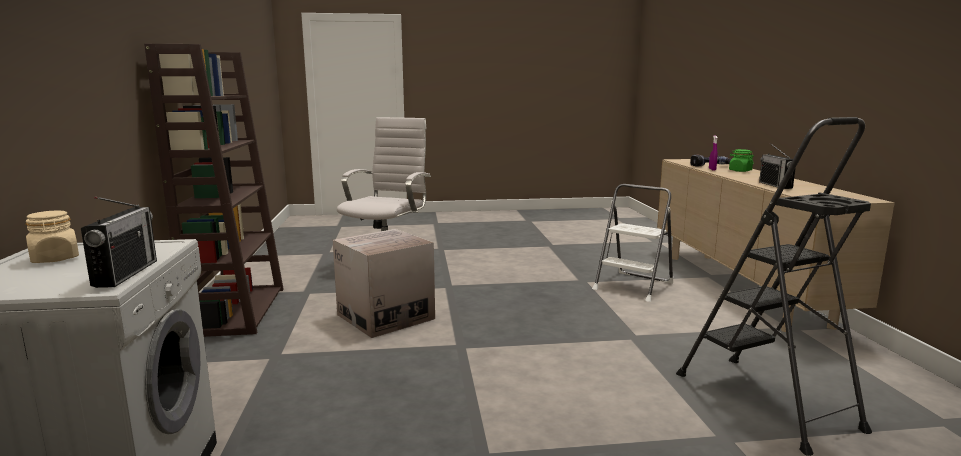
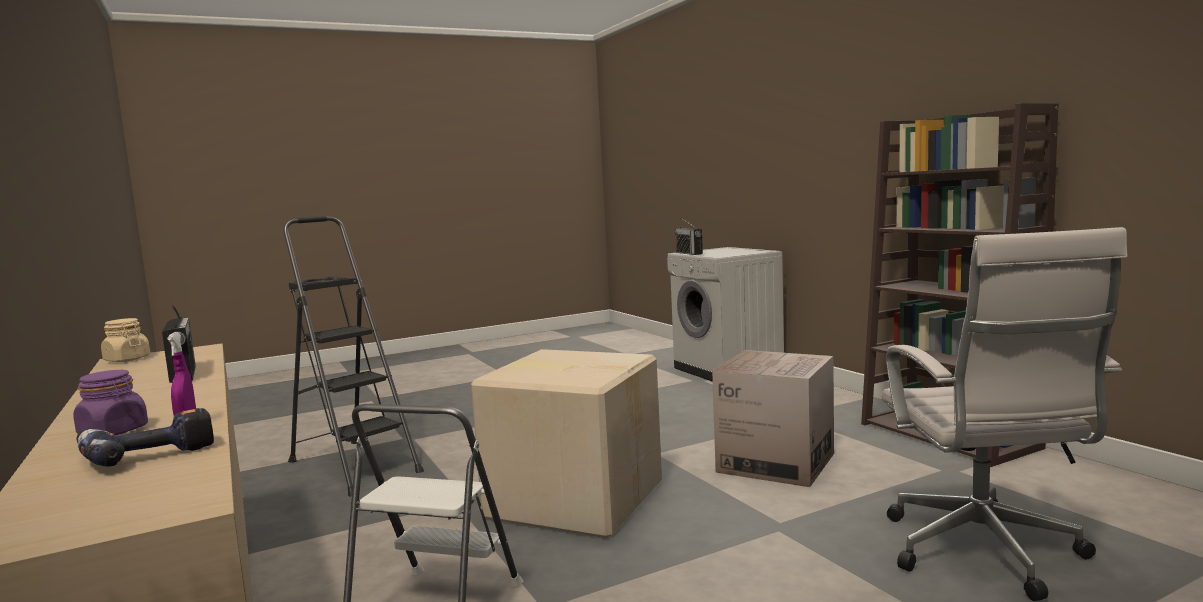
camera: 160 degrees right, 5 degrees down
(55, 259) = (742, 251): beige jar -> beige jar (127, 359)
(547, 320) = (574, 498): none -> cardboard box
(740, 171) = (114, 432): green jar -> purple jar

